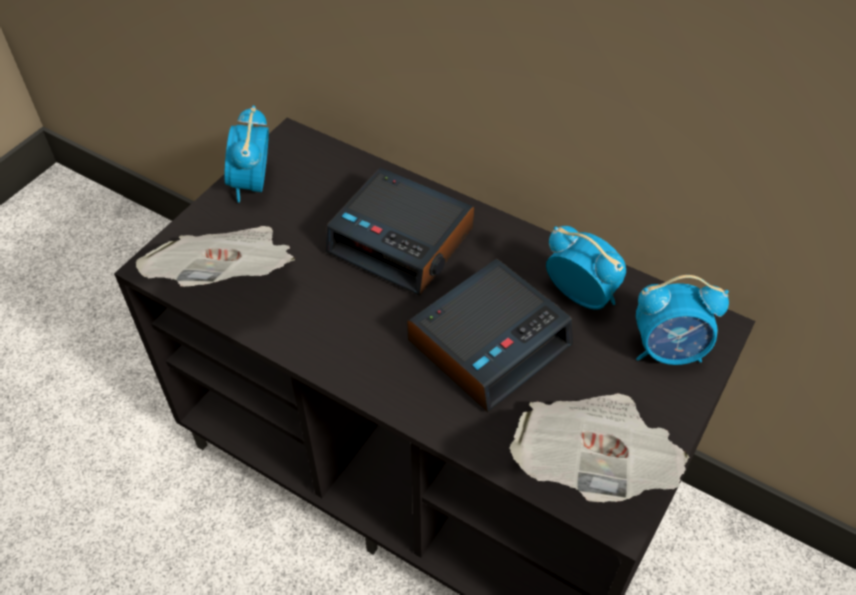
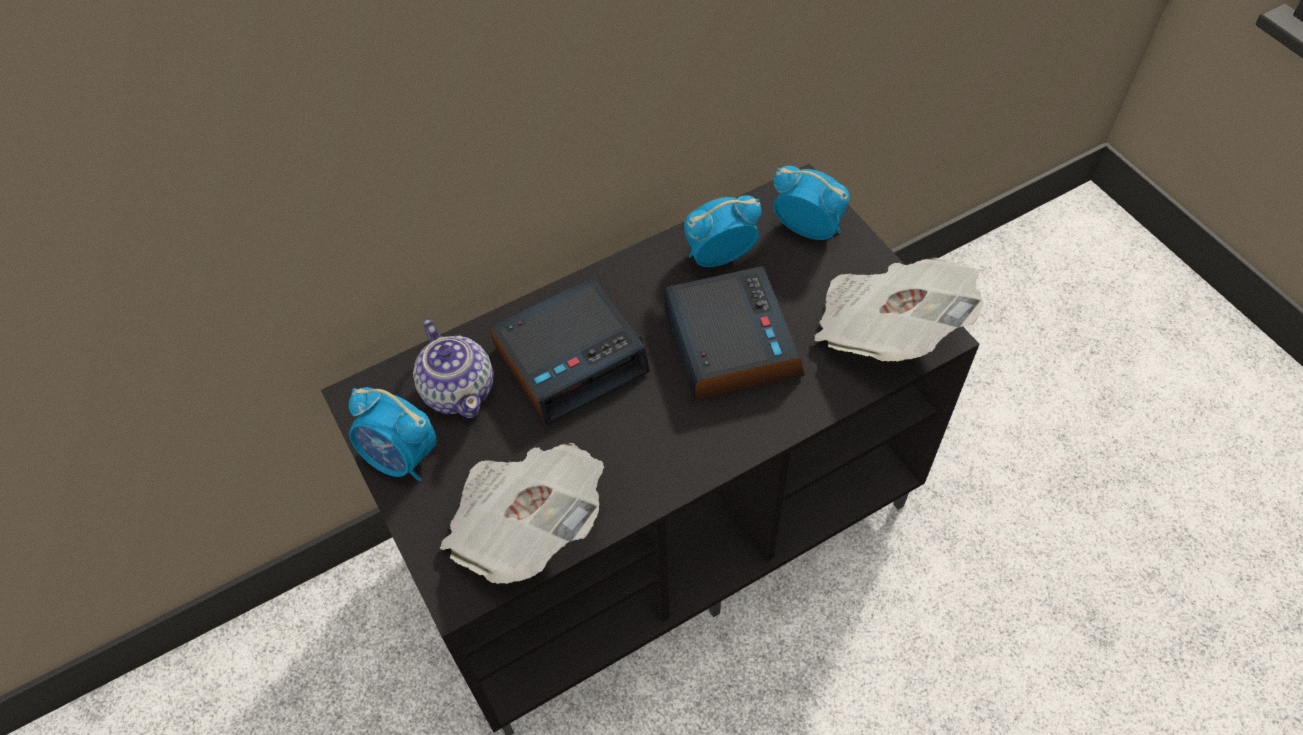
camera: 60 degrees left, 5 degrees up
(330, 188) = (459, 389): none -> teapot
(668, 350) = (807, 229): alarm clock -> alarm clock turned 90 degrees counterclockwise

